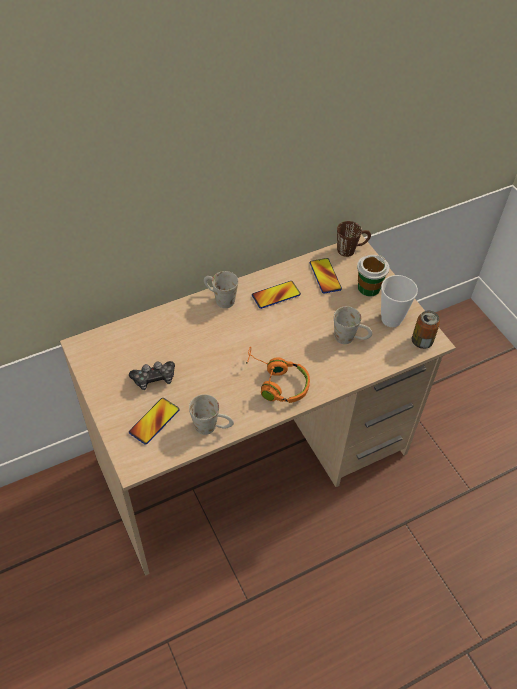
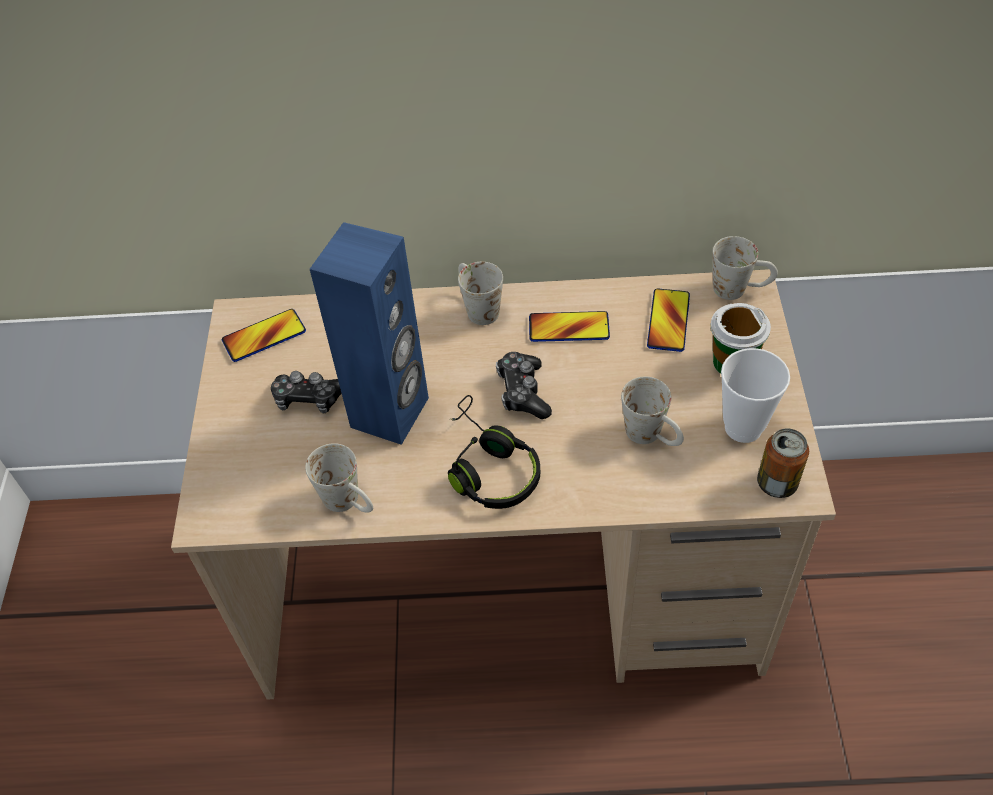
camera: 30 degrees right, 0 degrees up
(154, 421) = (272, 463): phone -> phone (264, 336)
(206, 371) = (391, 413): none -> blue speaker
(271, 337) = (523, 392): none -> game controller
(276, 382) = (488, 467): orange headphones -> black headphones
(351, 249) = (740, 289): brown mug -> white mug

